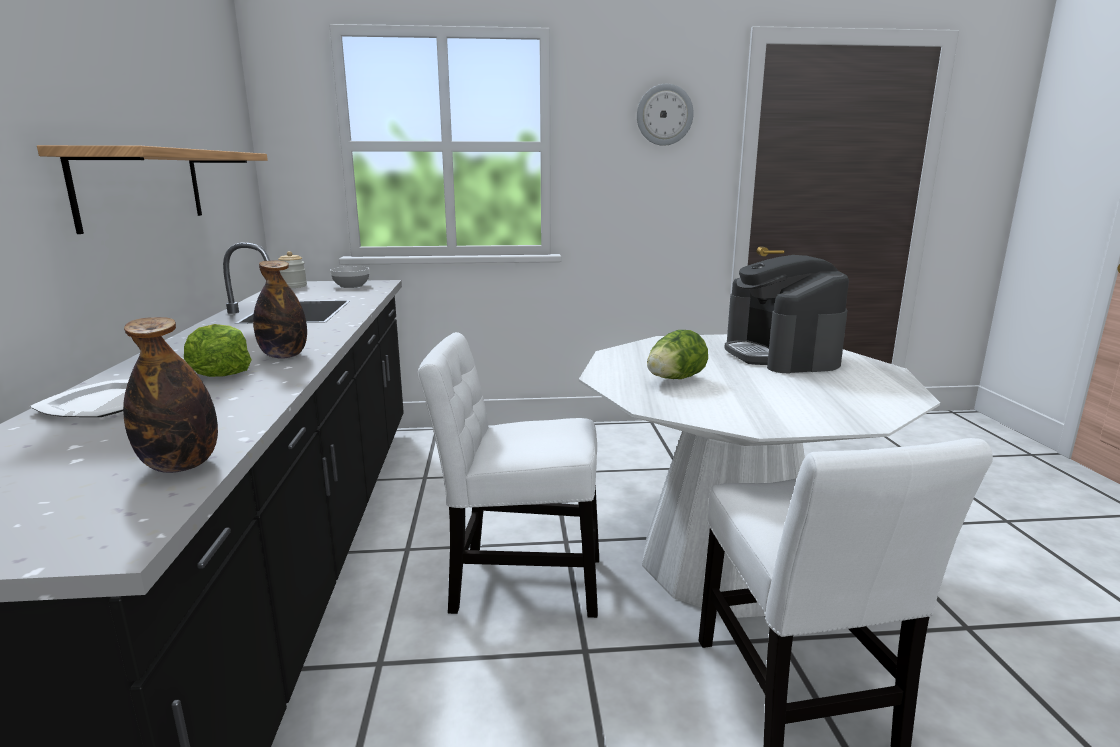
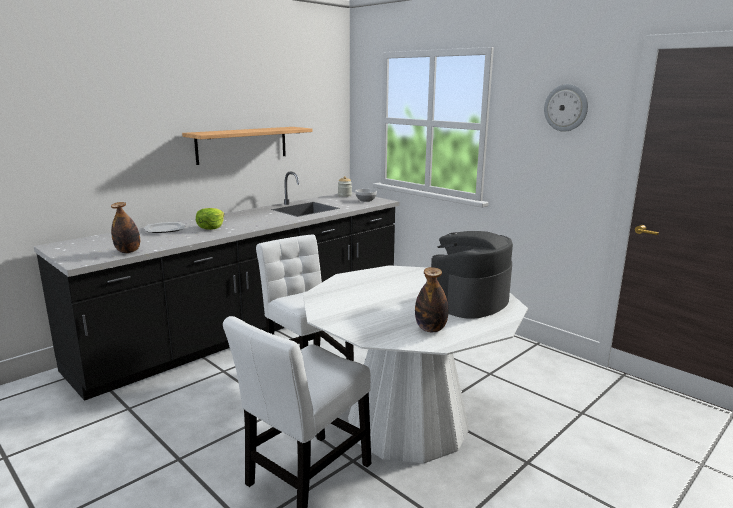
camera: 50 degrees right, 0 degrees up
(284, 356) = (241, 227): bottle -> bottle (430, 329)
(674, 379) = (368, 289): lettuce -> none

